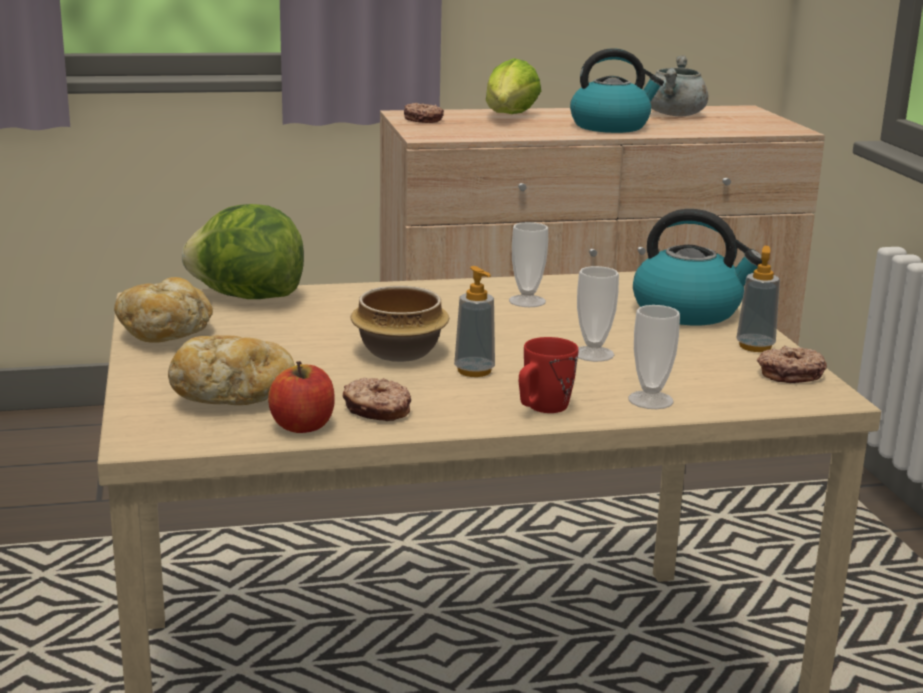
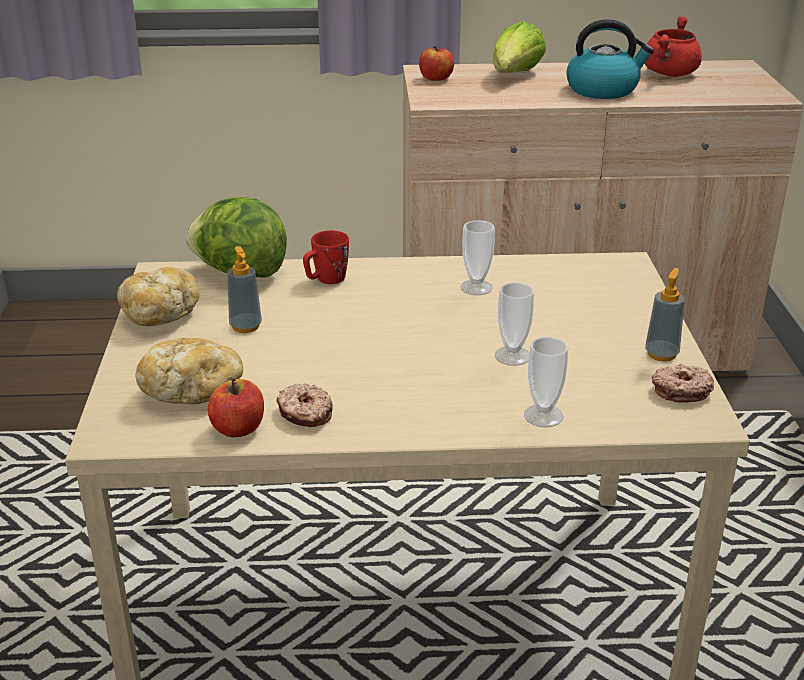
camera: 10 degrees right, 10 degrees up
(401, 352) = (347, 345): bowl -> none
(423, 119) = (436, 78): donut -> apple
(474, 371) = (402, 371): soap dispenser -> soap dispenser (246, 326)
(542, 408) = (445, 420): red mug -> red mug (326, 280)
(675, 115) = (670, 74): grey cooking pot -> red cooking pot
(688, 311) = (616, 306): kettle -> none

